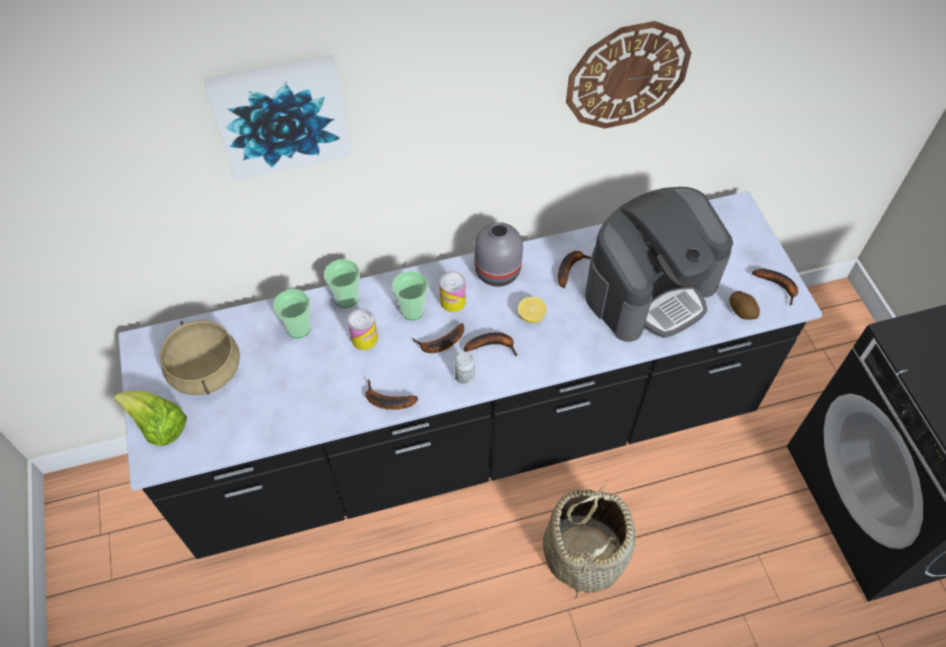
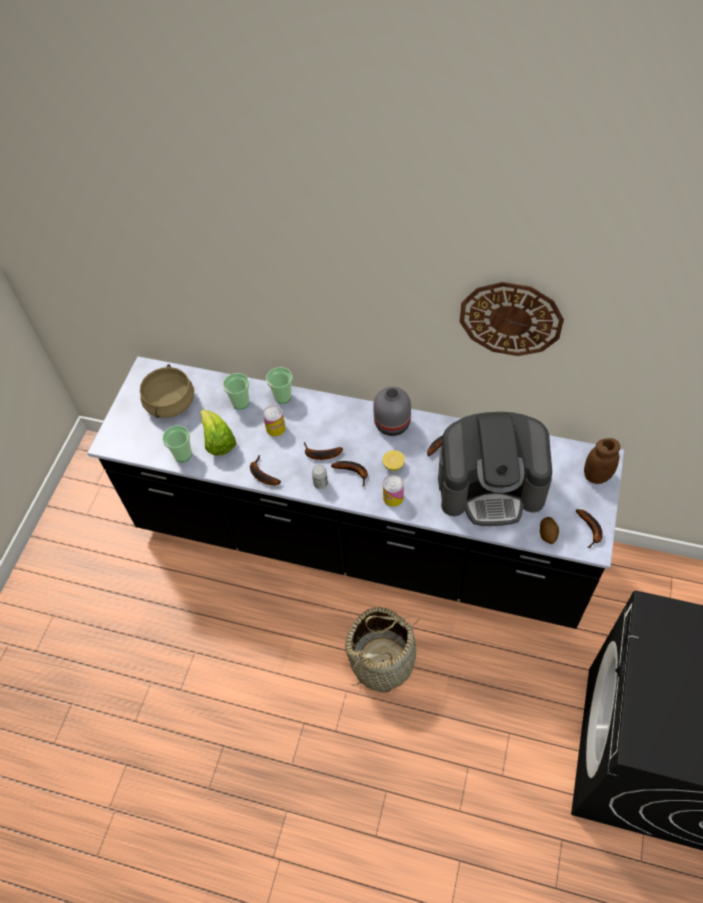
camera: 35 degrees right, 0 degrees up
(158, 426) = (123, 424): lettuce -> lettuce (218, 441)
(280, 114) = (251, 255): picture -> none
(412, 310) = (318, 424): cup -> cup (182, 454)
(453, 301) = (348, 430): can -> can (393, 497)
(743, 229) = (596, 476): none -> brown jar

